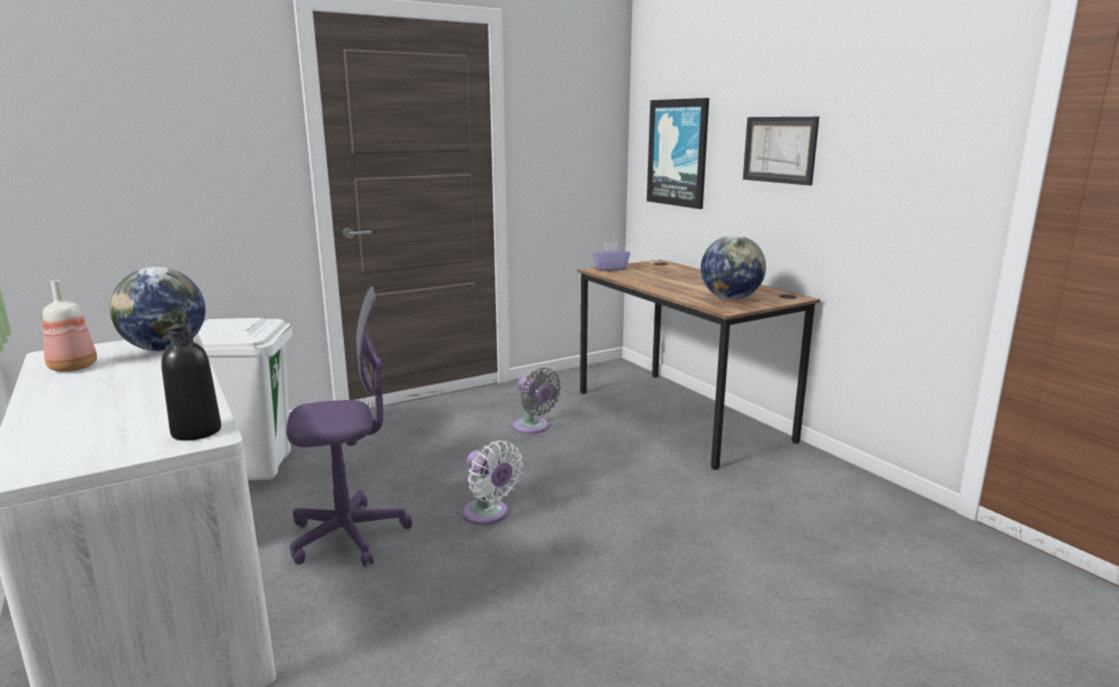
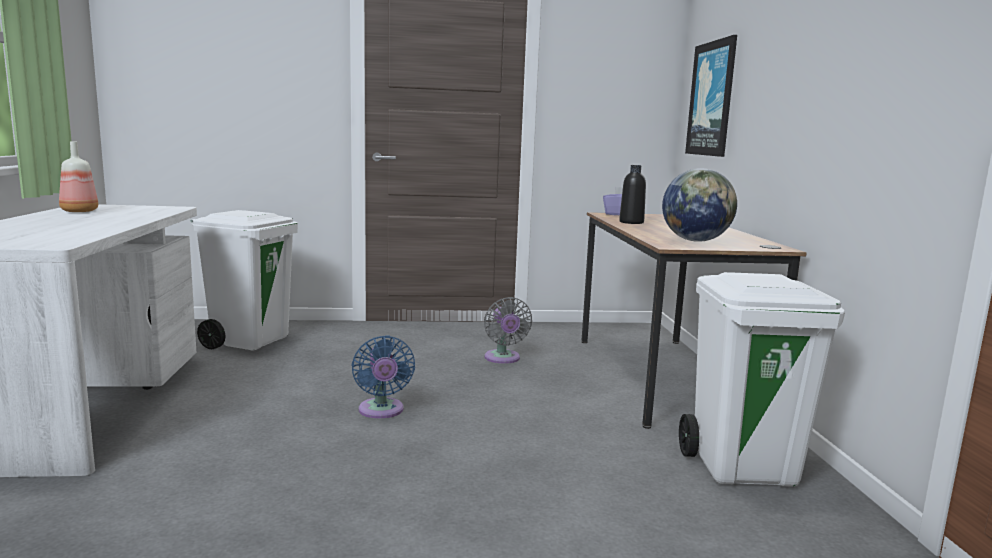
camera: 25 degrees right, 5 degrees down
(165, 349) = (153, 211): globe -> none
(196, 432) = (55, 242): black bottle -> black bottle (631, 222)
(348, 536) = (258, 399): purple office chair -> none
(488, 515) = (381, 411): white fan -> blue fan
(779, 149) = (786, 81): picture -> none
(812, 486) = (743, 467): none -> white trash can

